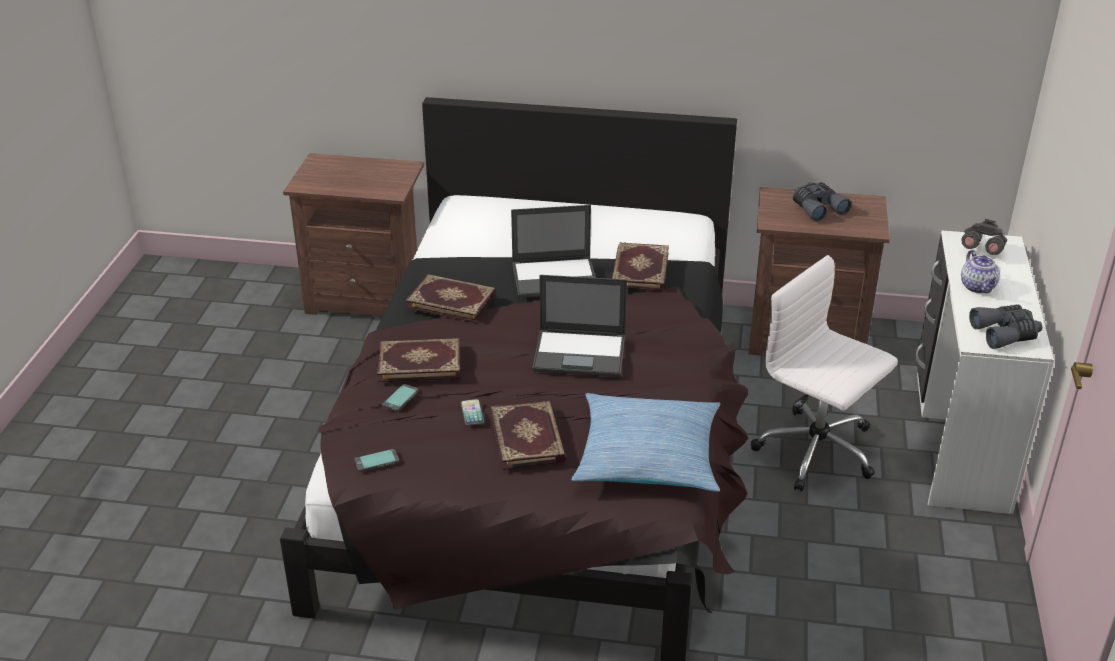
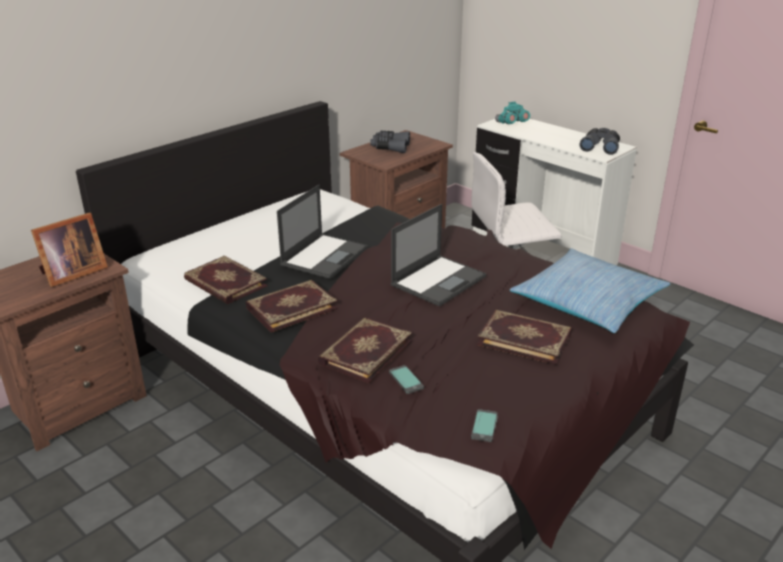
camera: 55 degrees left, 5 degrees down
(370, 184) = (71, 273): none -> picture frame
(472, 413) = (465, 352): phone -> none
(638, 270) = (359, 226): book -> book (224, 283)
(978, 287) = (547, 137): teapot -> none
(982, 250) = (511, 124): grey binoculars -> turquoise binoculars

